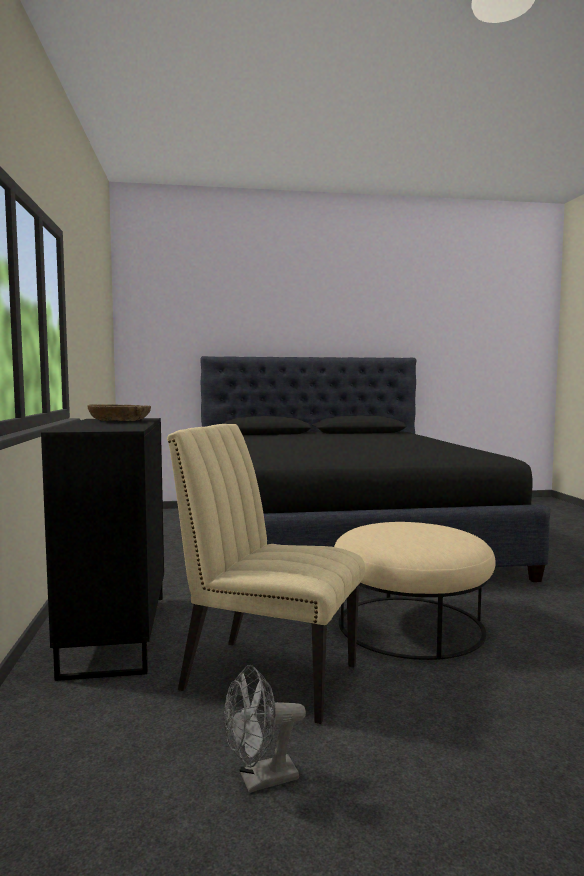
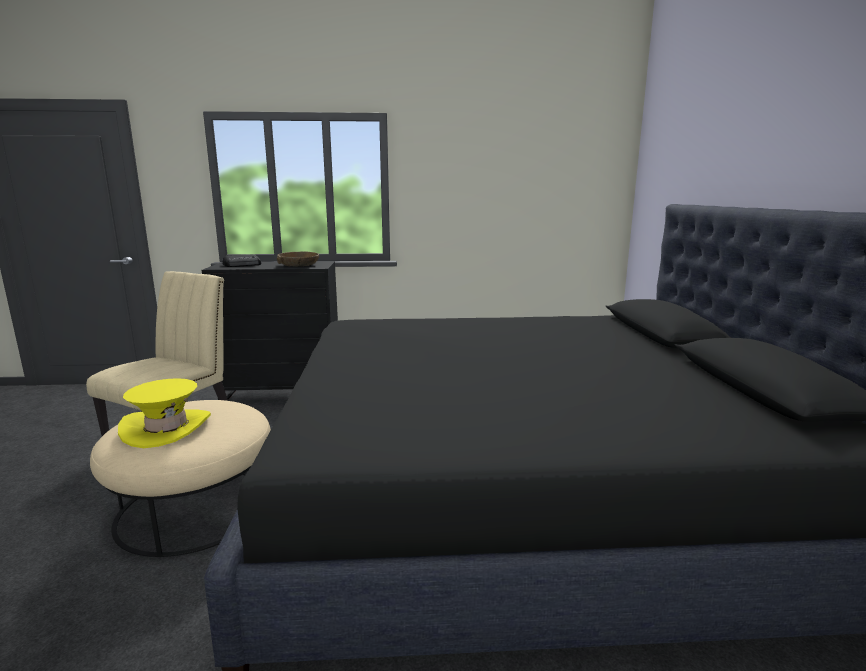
camera: 95 degrees right, 10 degrees up
(99, 427) = (243, 265): none -> radio
(260, 780) = (85, 436): grey fan -> none
(428, 535) = (166, 428): none -> yellow hat

